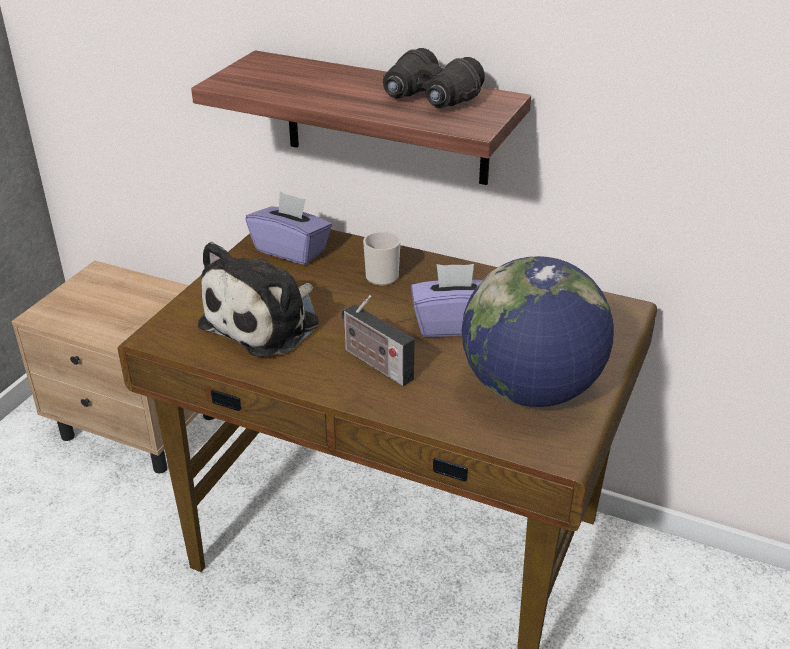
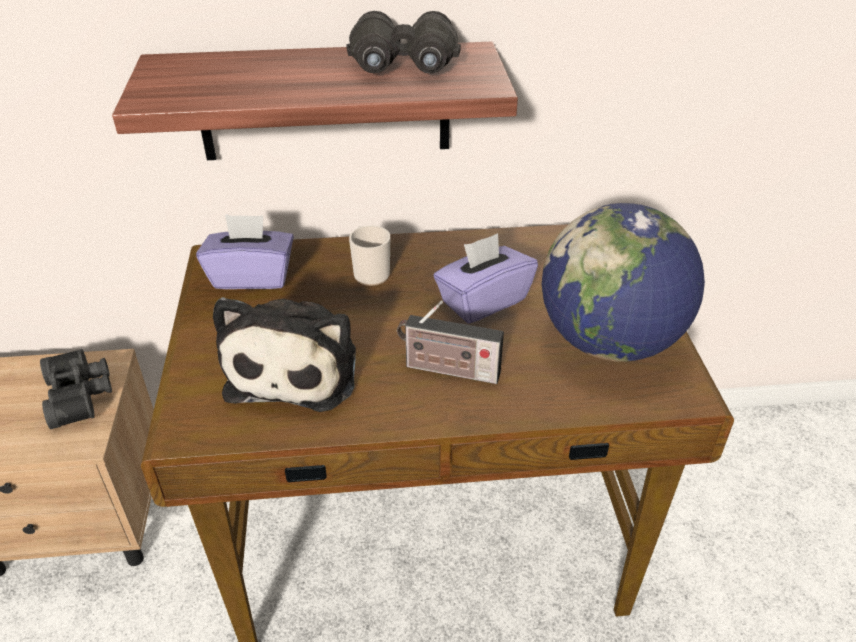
camera: 30 degrees left, 5 degrees up
(156, 312) = (81, 394): none -> black binoculars

